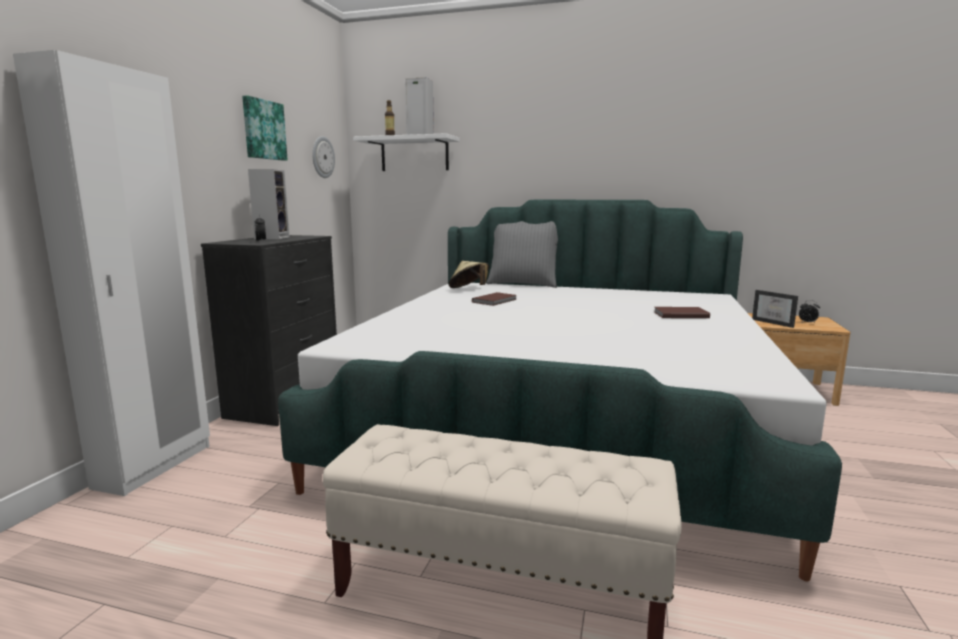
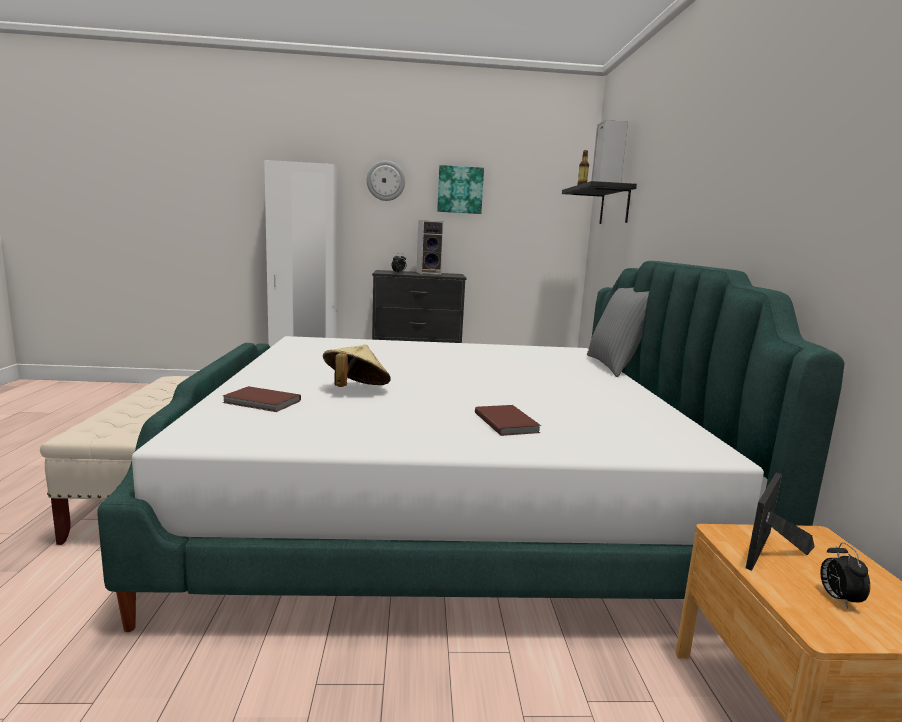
camera: 70 degrees right, 0 degrees up
(322, 157) = (541, 210): wall clock -> wall clock (386, 181)
(414, 154) = (614, 205): white shelf -> black shelf
(469, 289) = (547, 353): beige hat -> beige hat (355, 390)
(495, 301) = (497, 361): brown book -> brown book (262, 402)

